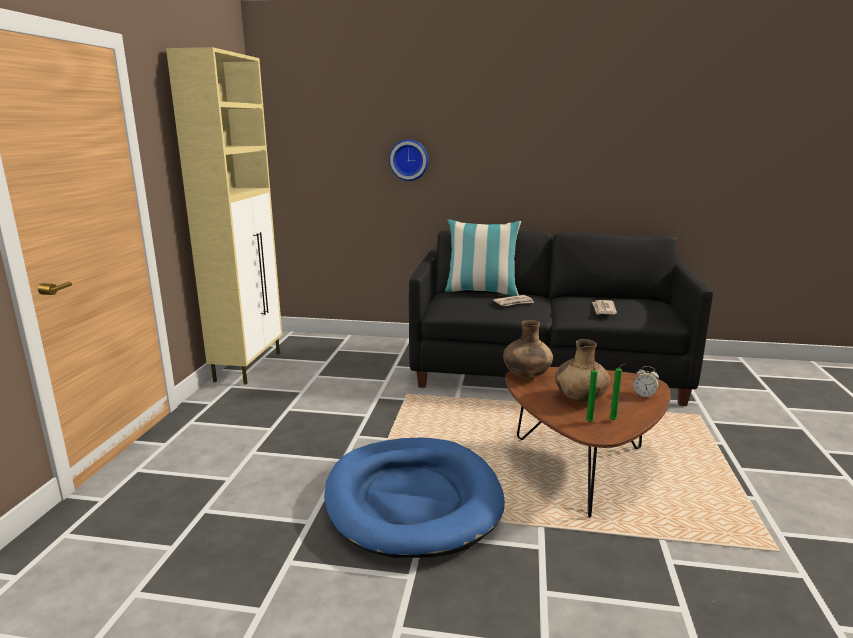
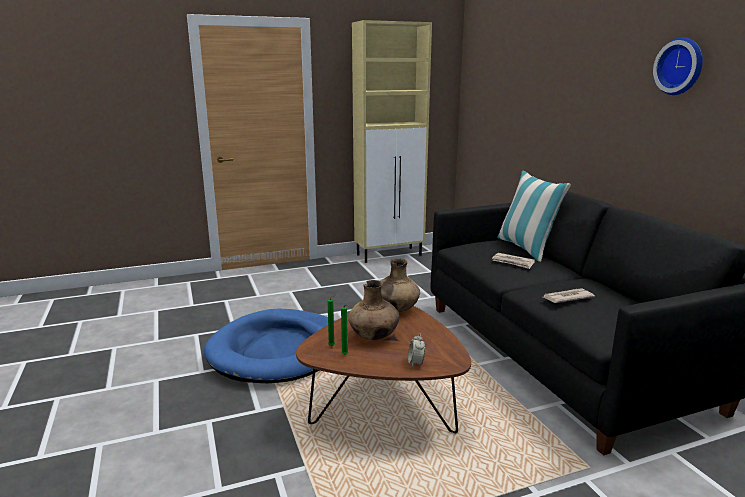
camera: 60 degrees right, 0 degrees up
(409, 160) = (538, 110): wall clock -> wall clock (681, 66)

